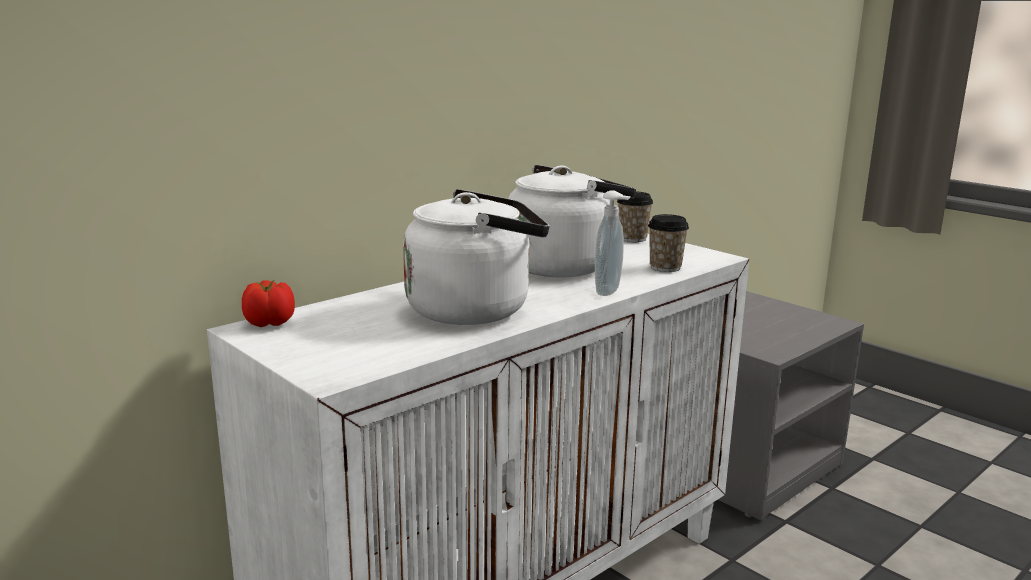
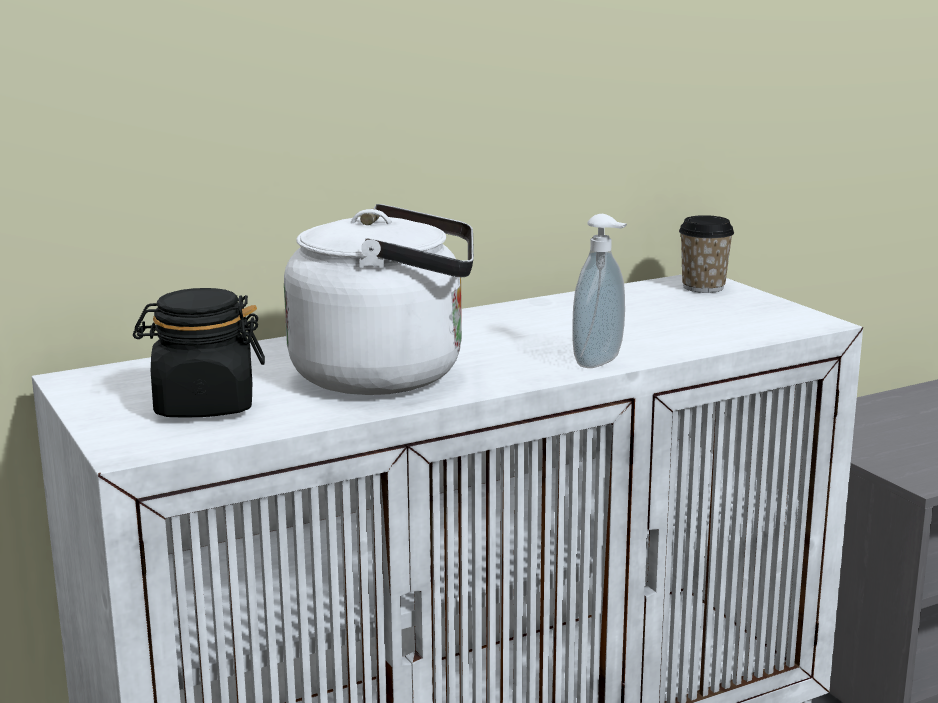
camera: 15 degrees right, 0 degrees up
(270, 323) = (111, 374): tomato -> none
(359, 341) = (204, 406): none -> black jar
(563, 266) = (564, 322): white kettle -> none
(665, 267) = (715, 333): cup -> none

